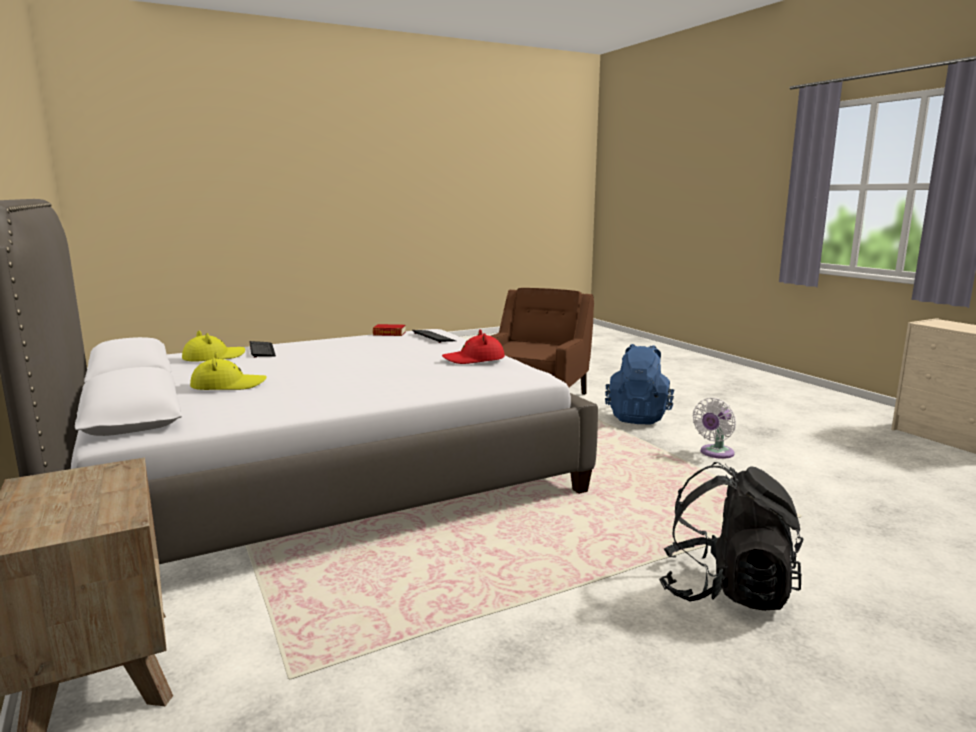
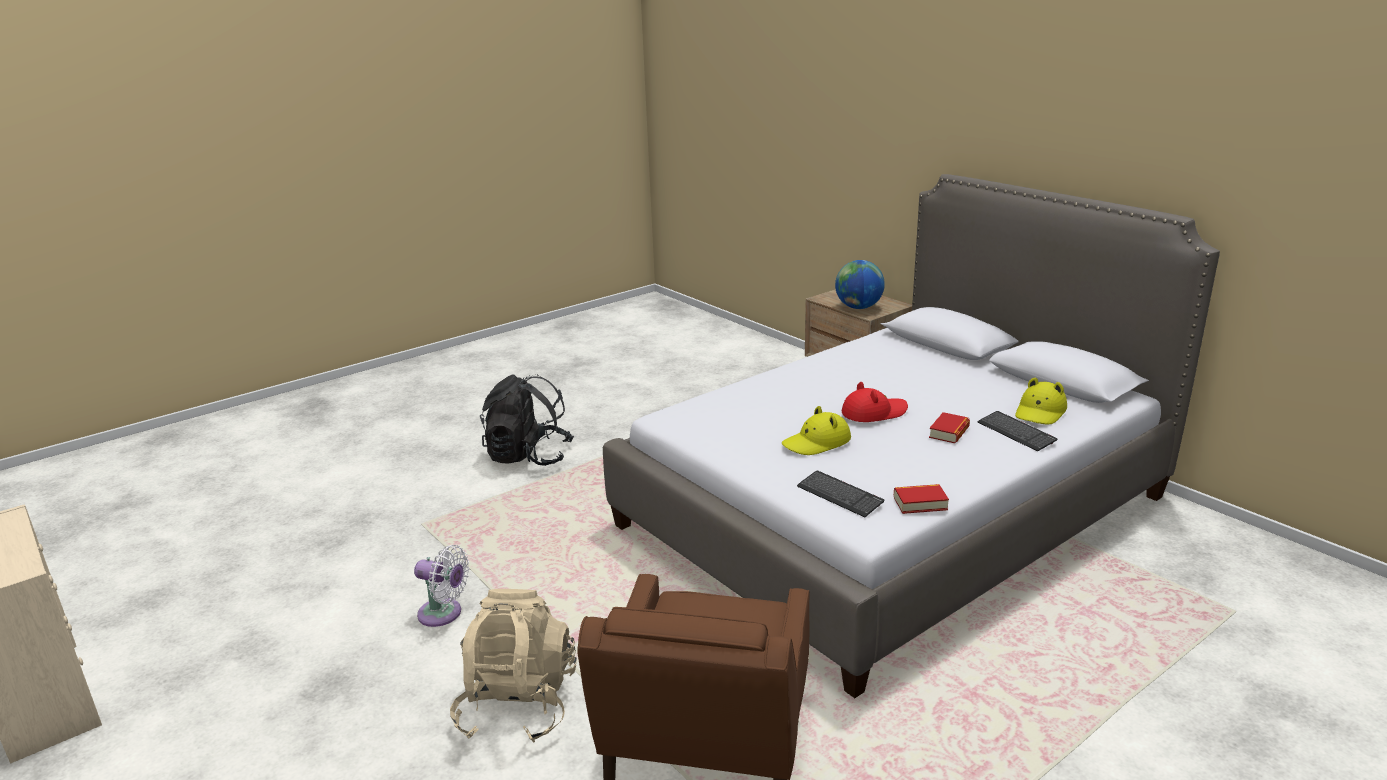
camera: 170 degrees right, 10 degrees up
(106, 484) = (858, 307): none -> globe
(228, 385) = (934, 373): yellow hat -> yellow hat (817, 442)
(309, 353) = (949, 432): none -> book
(474, 359) = (740, 434): red hat -> red hat (873, 412)
(638, 417) = (518, 705): blue backpack -> beige backpack
(715, 453) = (444, 614): white fan -> white fan turned 75 degrees clockwise

